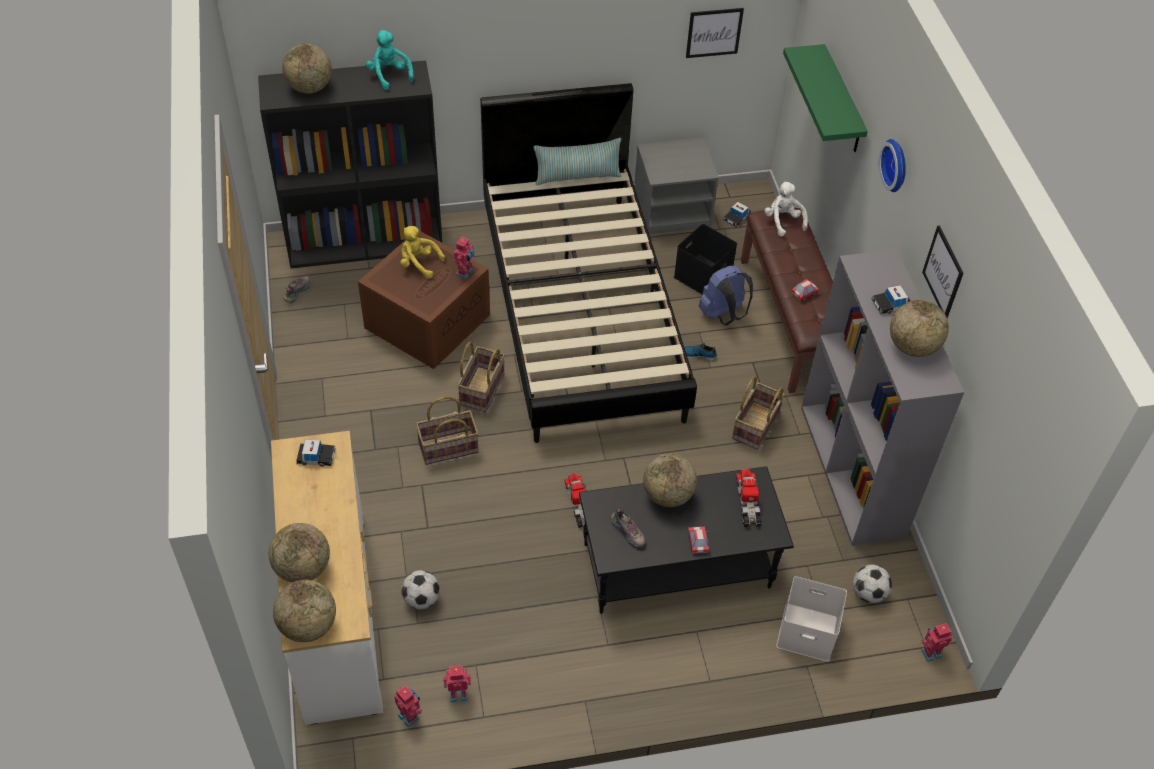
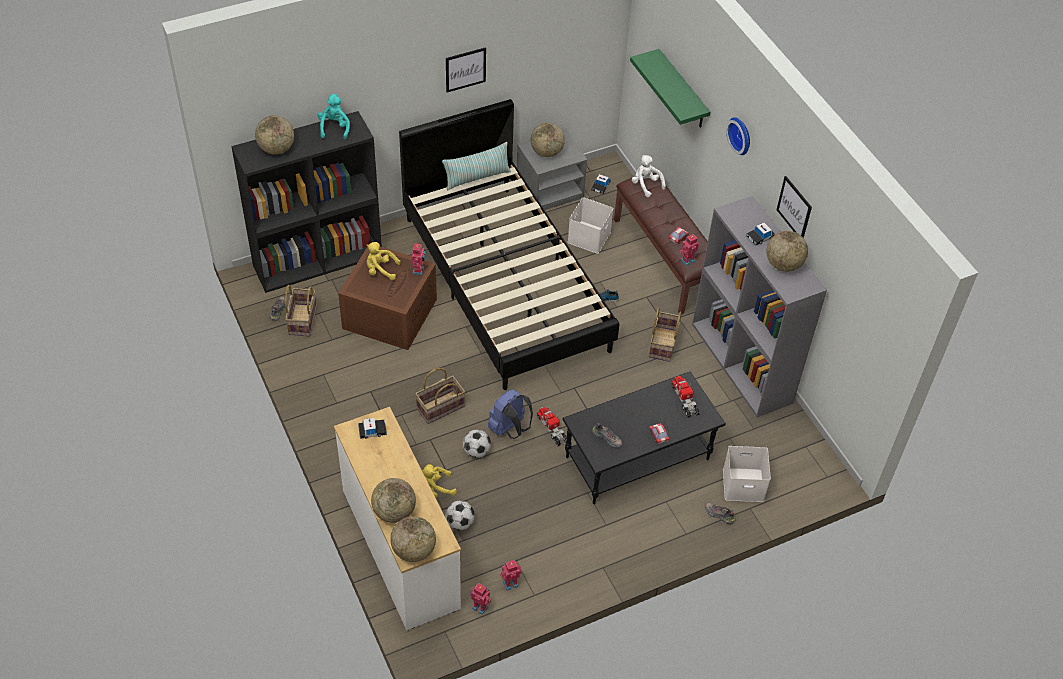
camera: 15 degrees left, 0 degrees up
(389, 75) = (334, 128): turquoise plush toy -> turquoise plush toy turned 45 degrees clockwise
(406, 549) = (436, 489): none -> yellow plush toy
(481, 389) = (450, 358): basket -> basket (302, 320)
(667, 495) = (627, 406): globe -> globe (546, 152)
(702, 274) = (588, 236): black storage box -> white storage box
(714, 32) = (568, 50): picture -> picture (465, 69)
(723, 315) = (614, 265): blue backpack -> blue backpack (509, 429)
(761, 666) = (718, 515): none -> shoe
(868, 593) = (778, 448): football -> football (476, 451)
(930, 652) = (831, 480): toy robot -> toy robot (687, 260)

